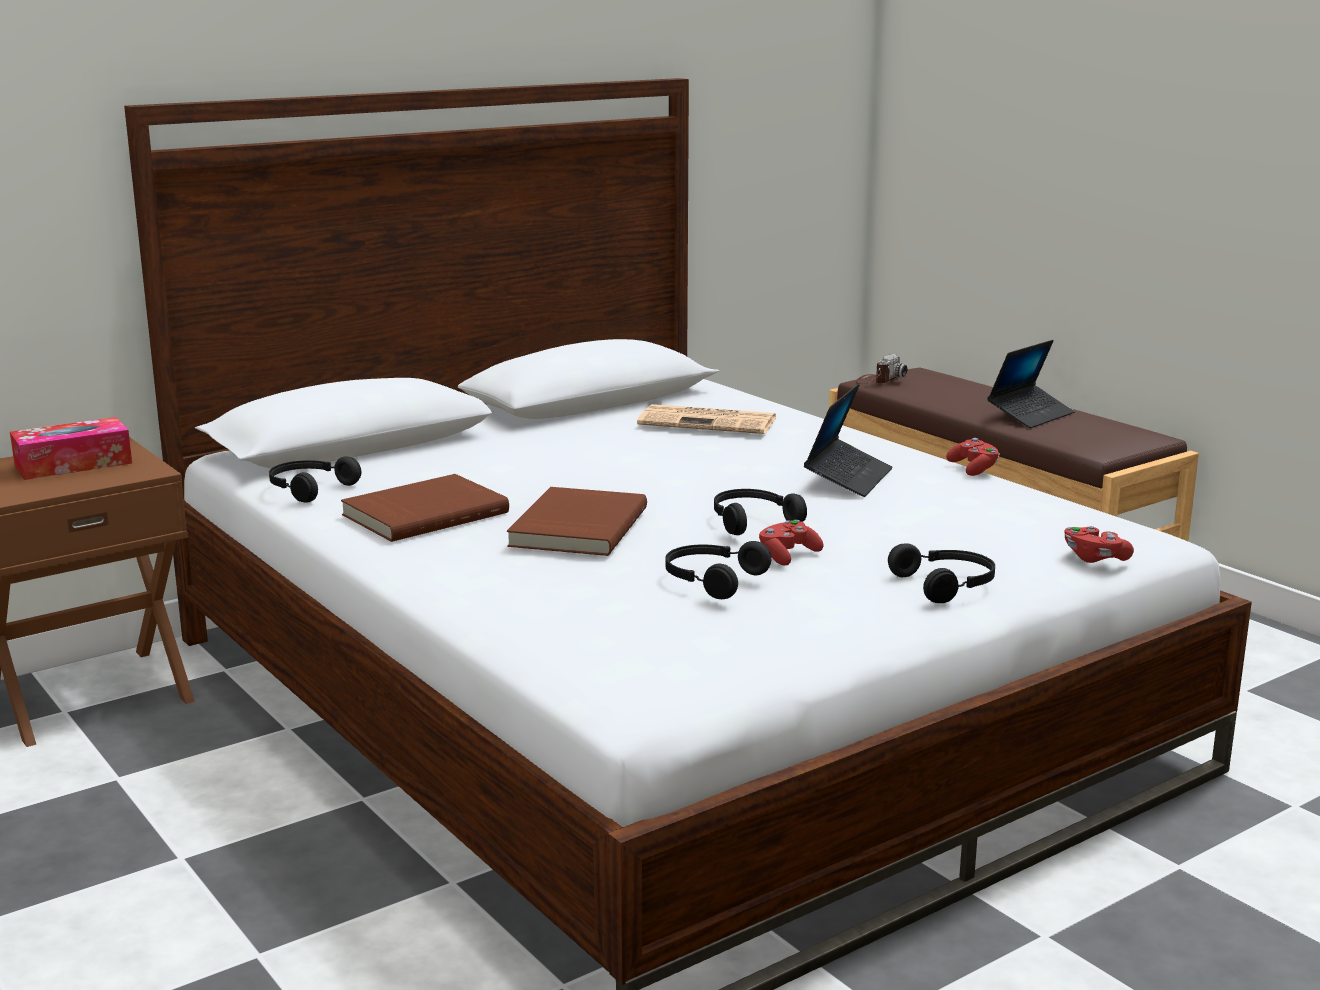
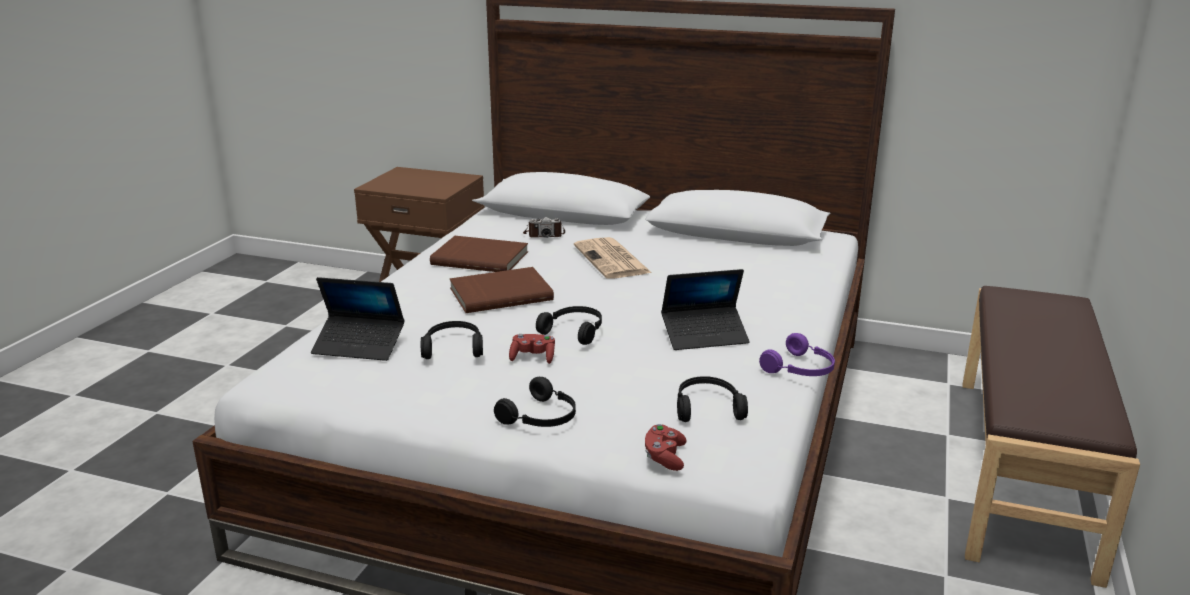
camera: 55 degrees right, 5 degrees up
(73, 464) = (430, 180): tissue box -> none
(308, 489) = (483, 227): black headphones -> black headphones (707, 407)
(709, 422) = (748, 270): newspaper -> newspaper (612, 260)
(878, 380) = (1016, 294): camera -> camera (544, 235)
(974, 469) = (801, 369): red game controller -> purple headphones
(1030, 415) = (1052, 366): laptop -> laptop (359, 346)

